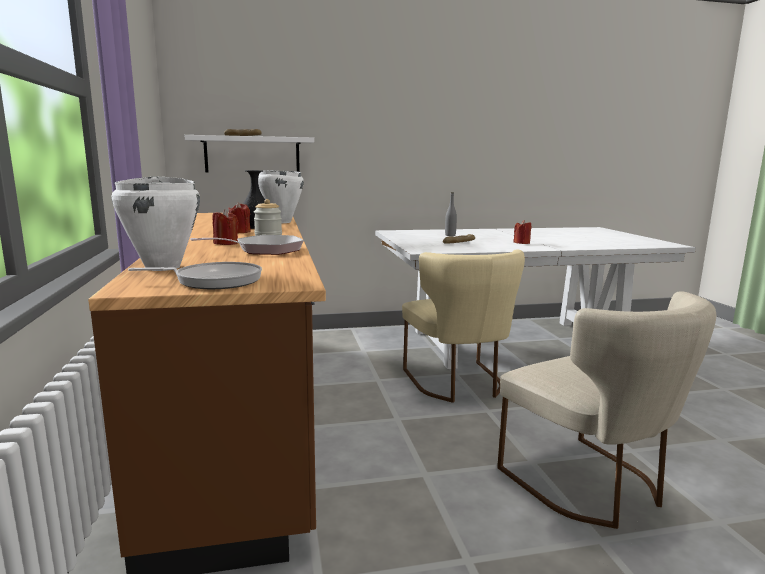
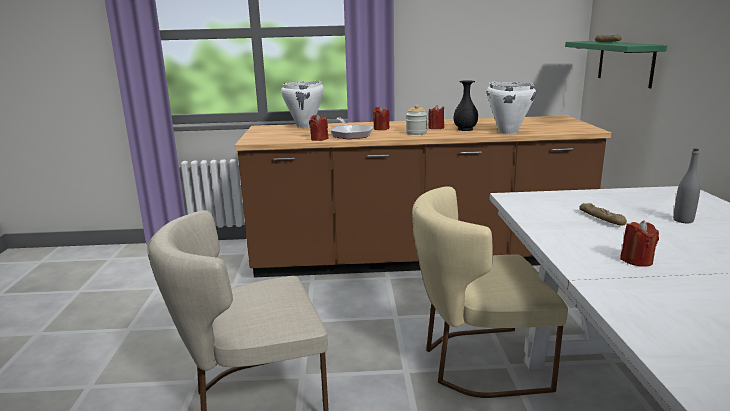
camera: 100 degrees right, 5 degrees up
(213, 281) = (267, 133): frying pan -> none
(252, 155) = (625, 62): white shelf -> green shelf
(291, 258) = (319, 139): none -> red candle

